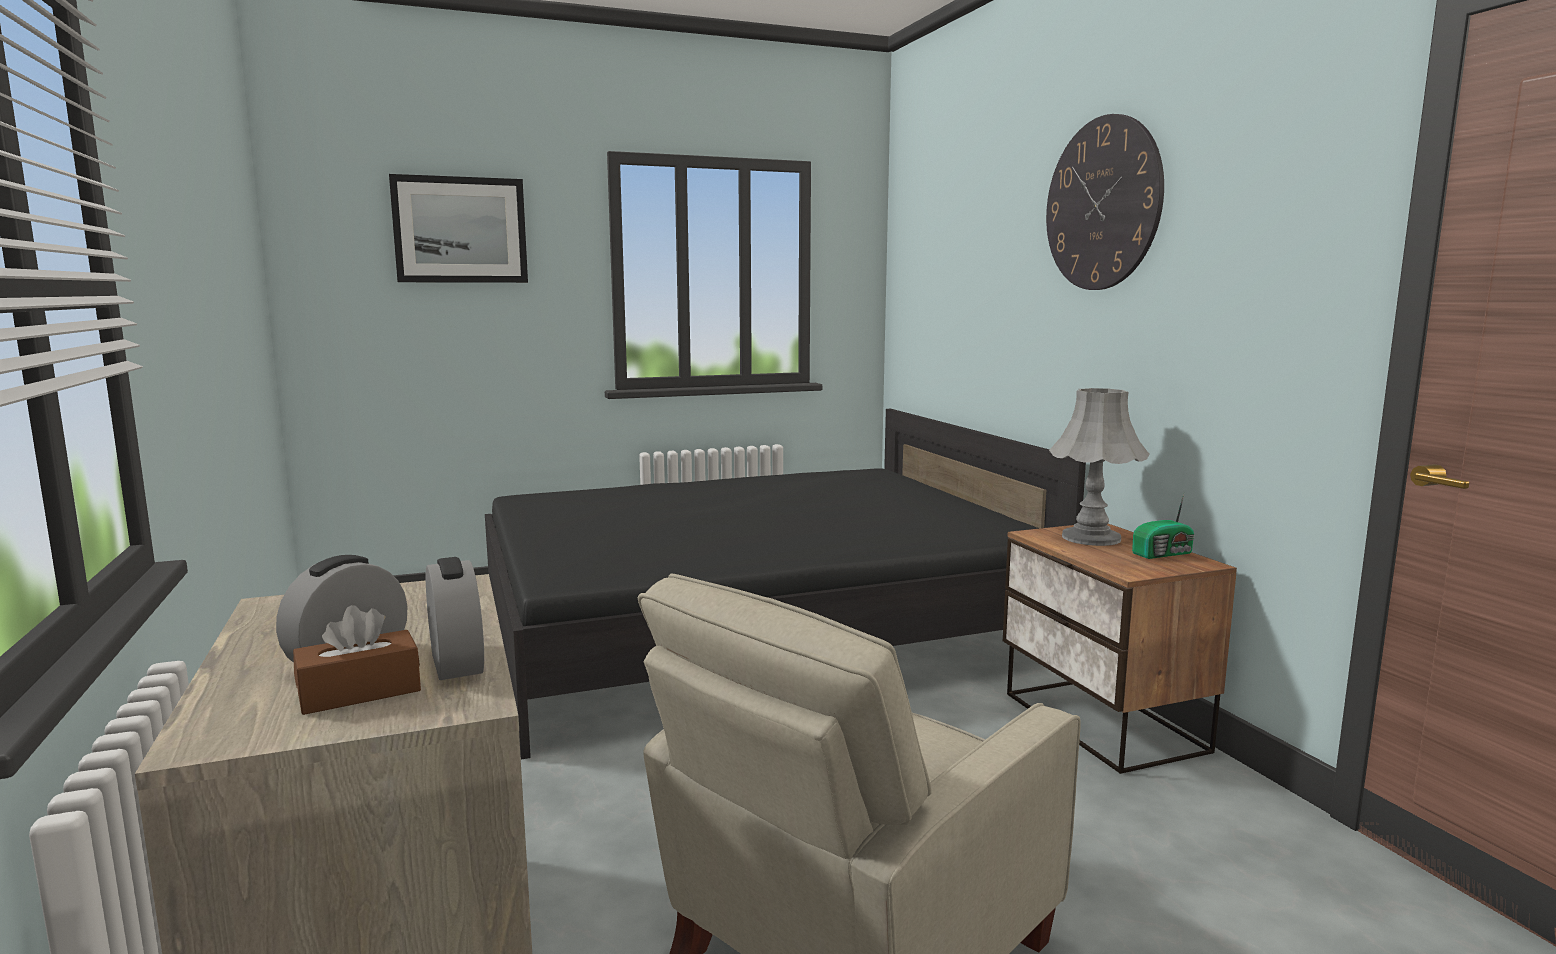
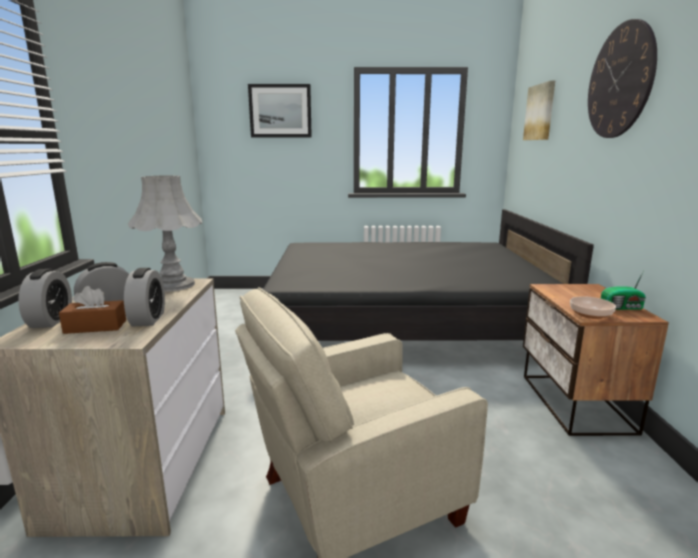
camera: 20 degrees right, 5 degrees up
(234, 695) = (51, 321): none -> alarm clock
(950, 244) = (540, 112): none -> picture
(1091, 538) = (581, 292): grey table lamp -> grey table lamp (173, 285)
(1133, 569) = (591, 315): none -> bowl

